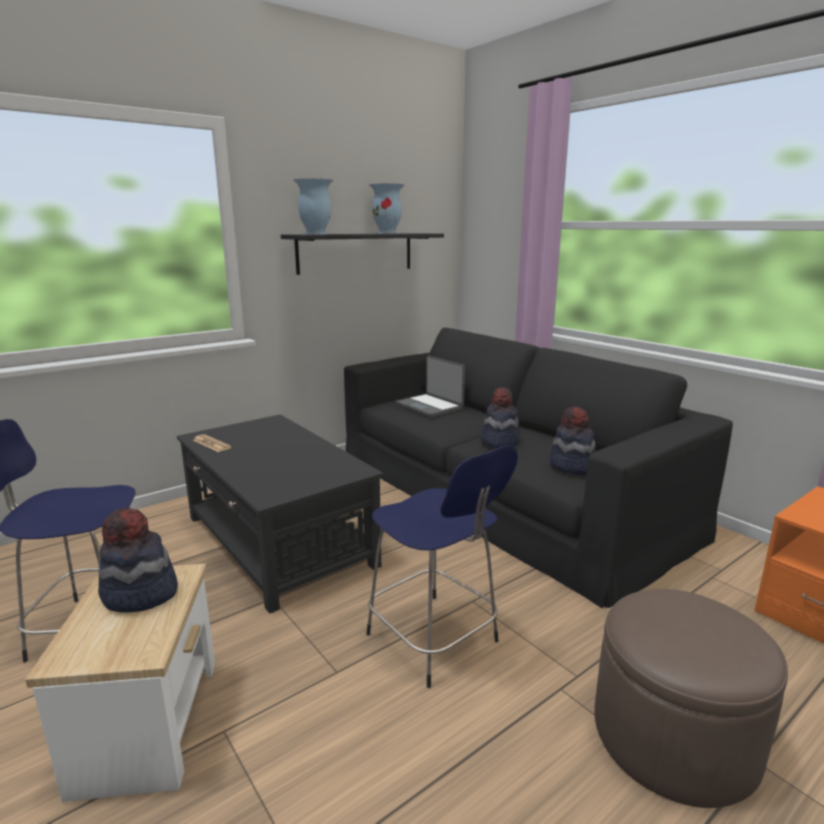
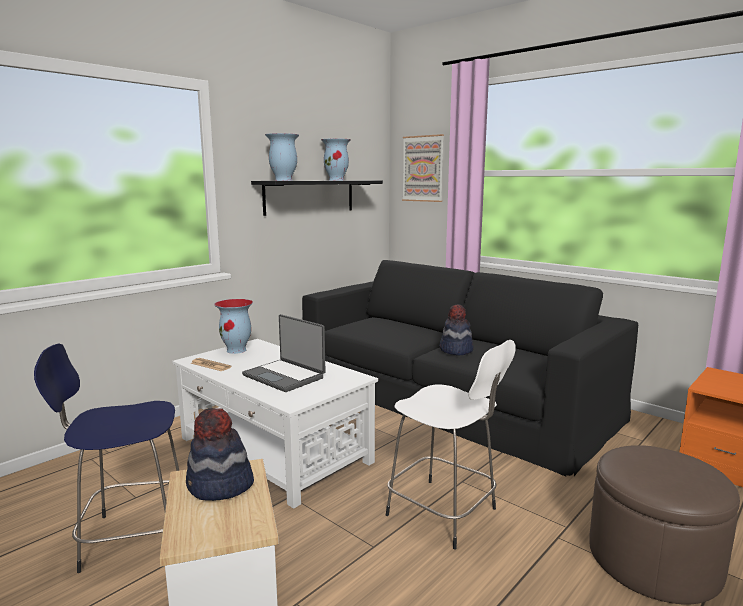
camera: 10 degrees left, 5 degrees down
(250, 427) = (237, 350): none -> vase
(278, 541) = (274, 450): black coffee table -> white coffee table
(430, 406) = (382, 327): laptop -> laptop (285, 376)
(435, 640) = (444, 514): blue stool -> white stool
(496, 219) = (423, 168): none -> picture
(571, 466) = (523, 365): hat -> none

